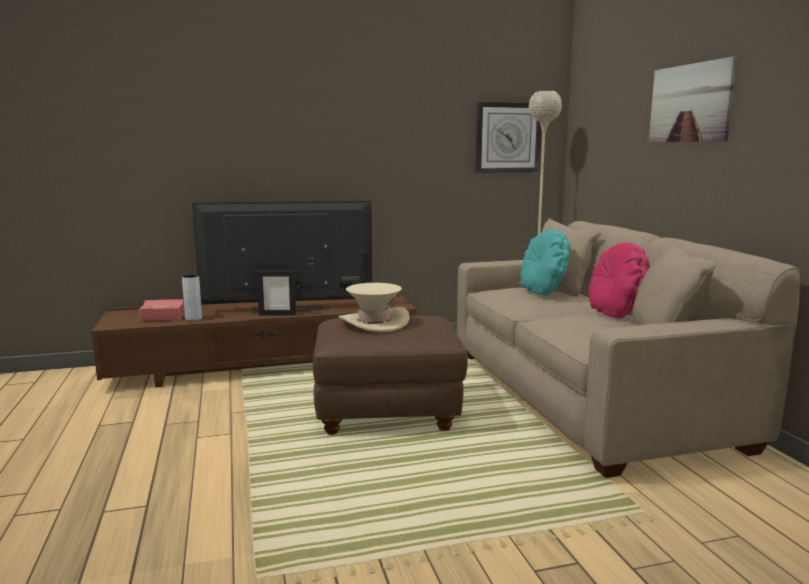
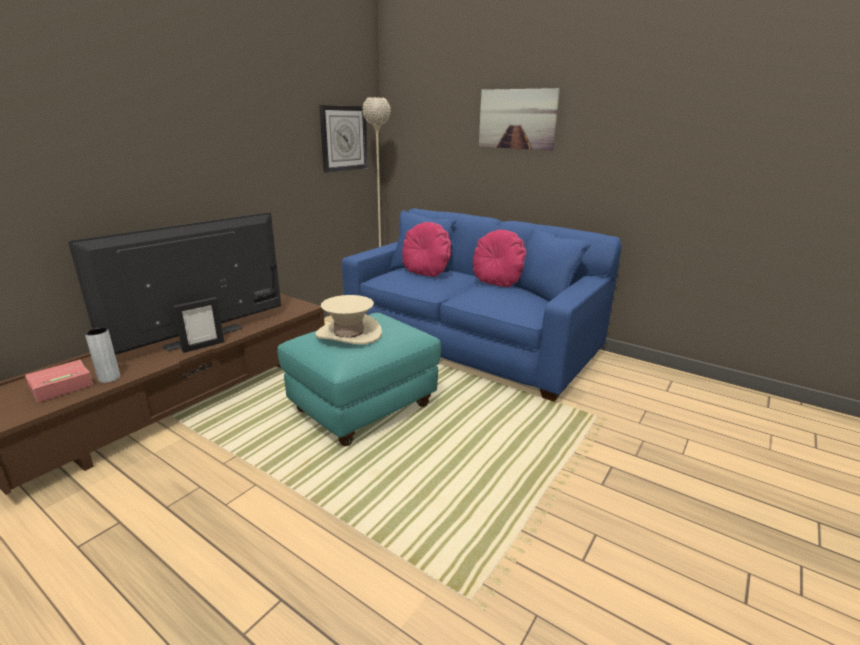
camera: 40 degrees left, 10 degrees up
(388, 411) = (363, 405): brown ottoman -> turquoise ottoman
(543, 293) = (426, 273): turquoise pillow -> pink pillow
(584, 395) = (470, 344): beige sofa -> blue sofa

